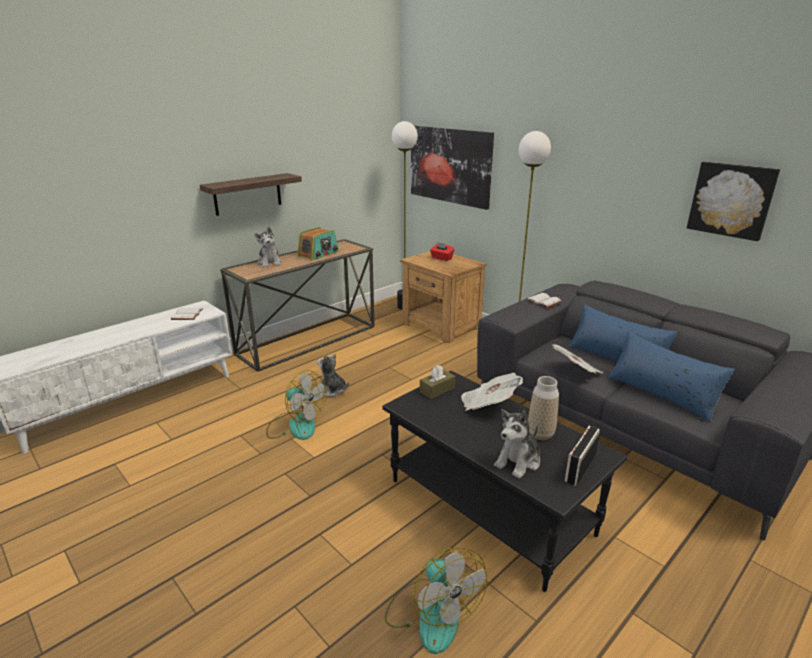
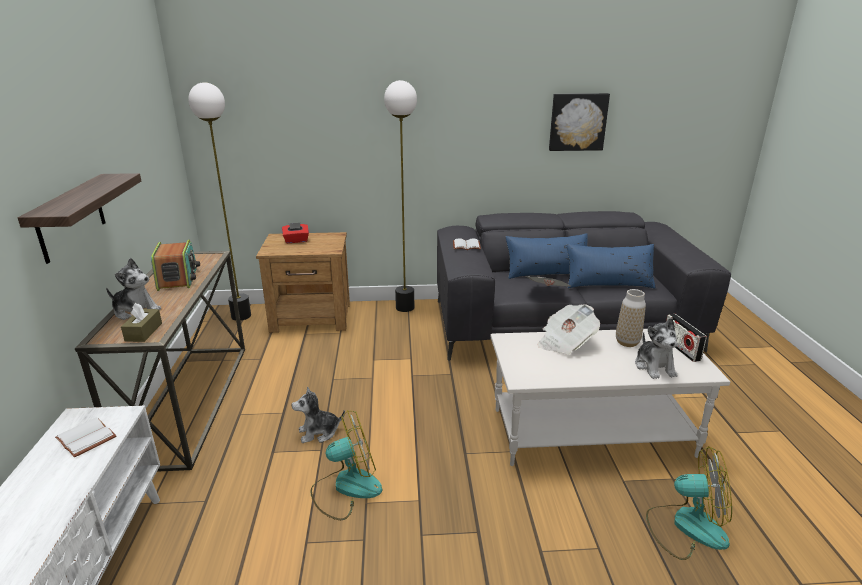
camera: 50 degrees left, 0 degrees up
(437, 390) = (516, 353): brown tissue box -> brown tissue box (144, 332)
(450, 165) = (271, 131): picture -> none
(491, 506) = (591, 431): black coffee table -> white coffee table

